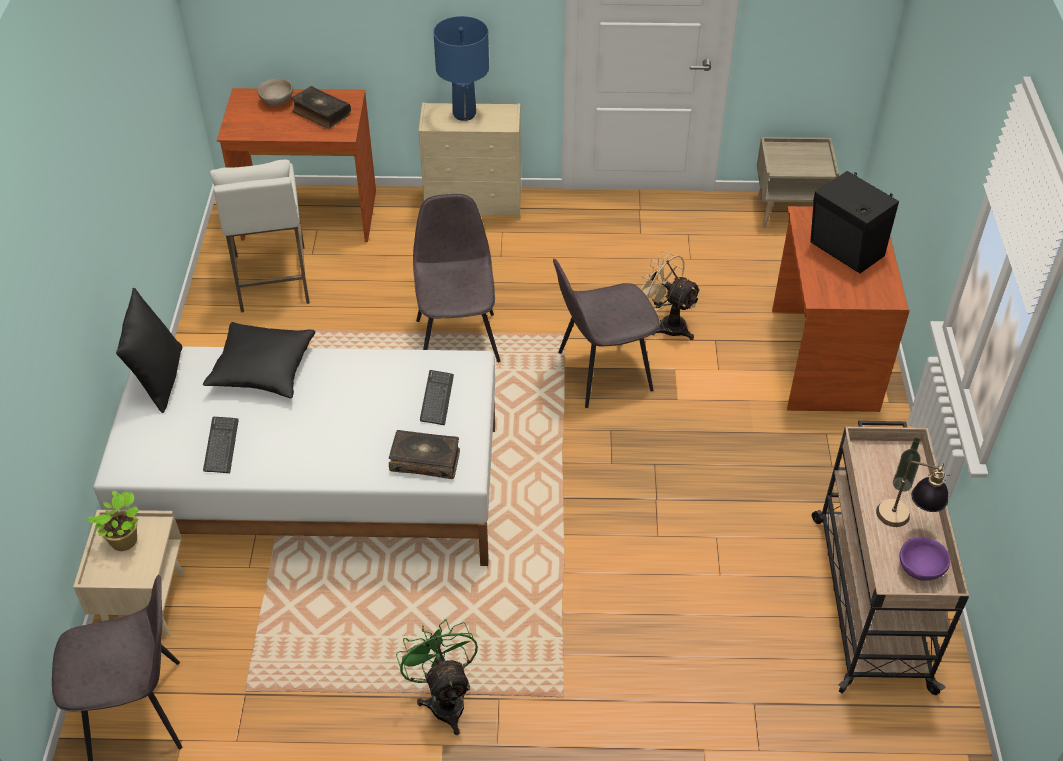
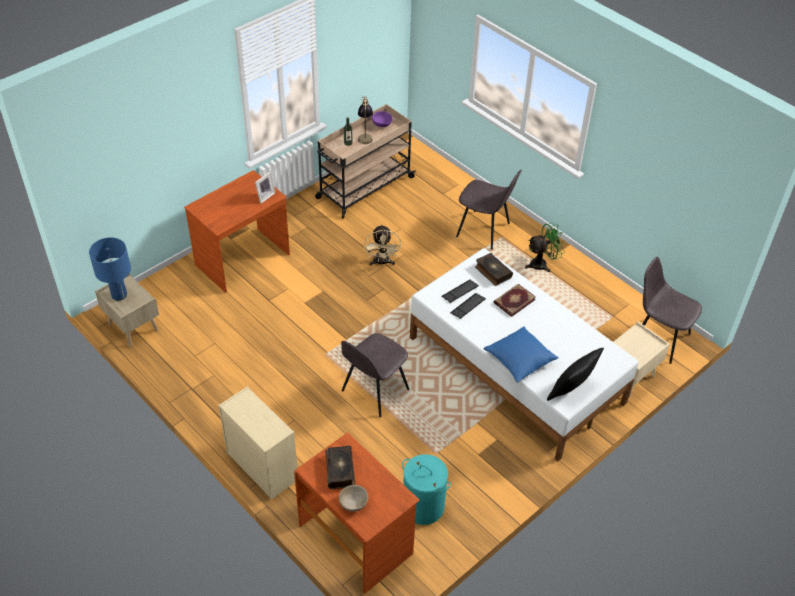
camera: 135 degrees left, 0 degrees up
(126, 541) = (634, 350): potted plant -> none
(221, 446) = (569, 337): keyboard -> keyboard (468, 306)
(262, 369) = (519, 360): black pillow -> blue pillow
(272, 279) = (423, 507): white stool -> turquoise laundry basket
(350, 441) = (514, 301): none -> book
(444, 699) = (542, 264): green fan -> green fan turned 135 degrees counterclockwise
(465, 114) = (255, 422): blue table lamp -> blue table lamp (119, 295)
(602, 372) = (335, 325): grey chair -> grey chair (484, 230)
(666, 324) = (276, 322): beige fan -> beige fan (382, 263)
(828, 287) = (264, 196): none -> picture frame
(845, 251) = (232, 202): black speaker -> none

